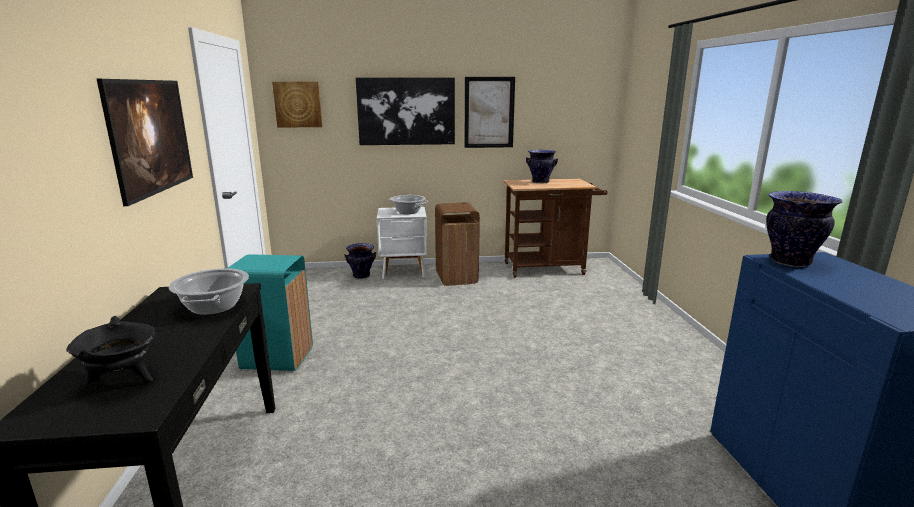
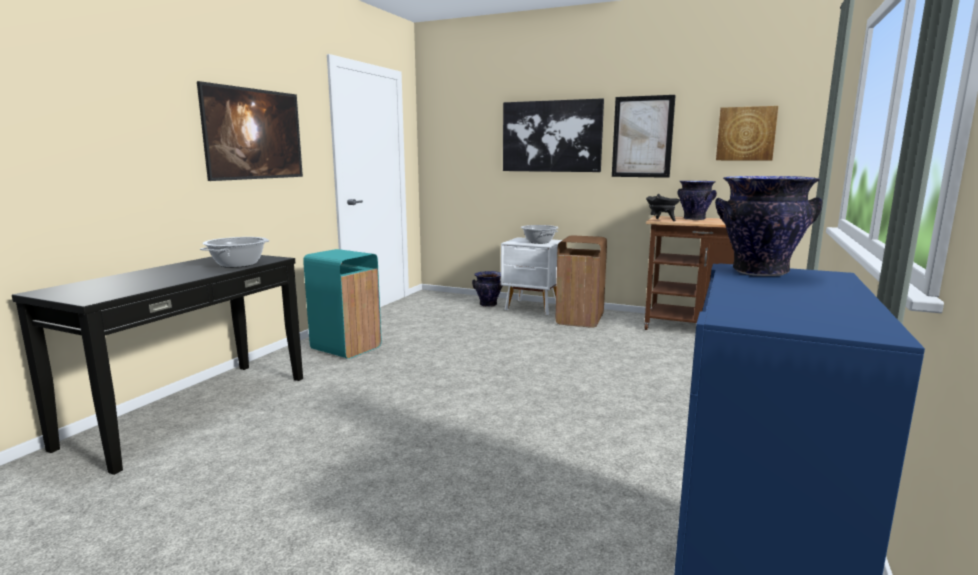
camera: 30 degrees right, 5 degrees down
(124, 381) = (117, 285): black cooking pot -> black cooking pot (661, 220)
(298, 104) = (452, 130): picture -> picture (746, 133)

